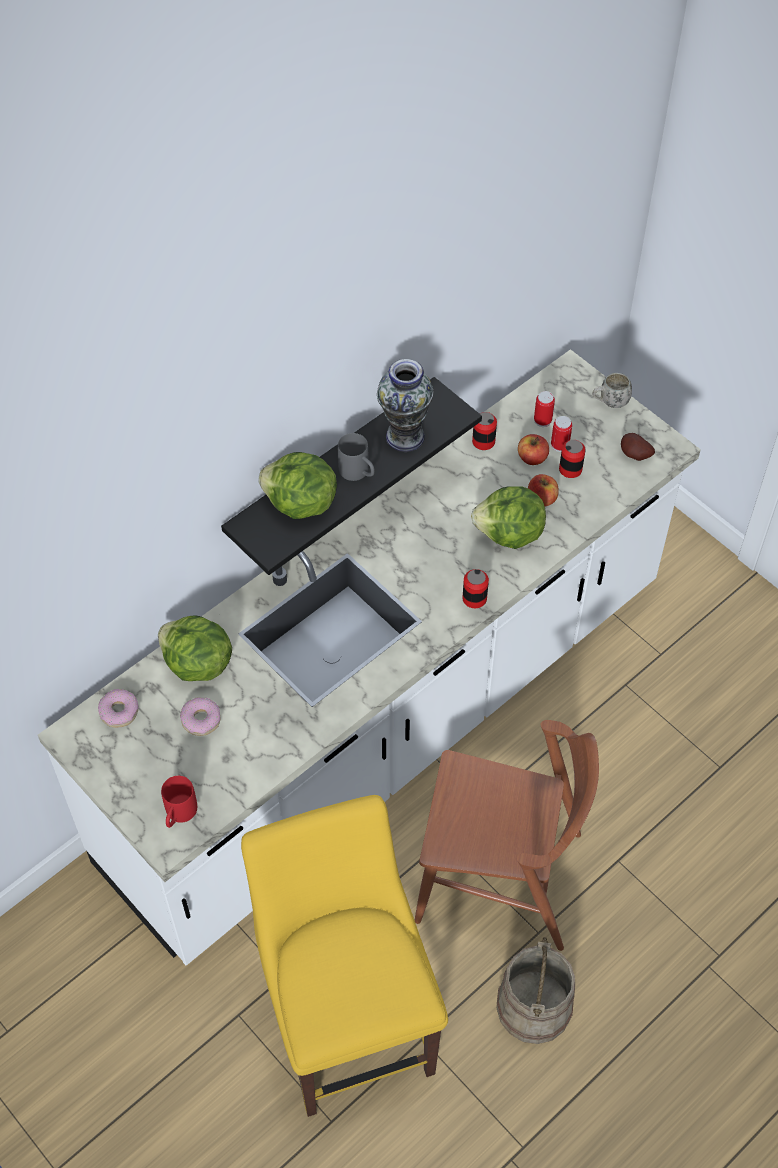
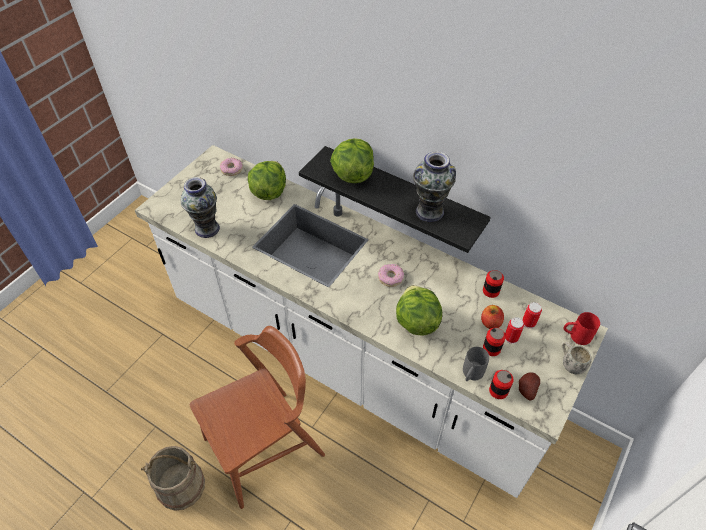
camera: 75 degrees right, 5 degrees down
(179, 815) = (171, 207): red mug -> red mug (575, 336)
(201, 720) = (233, 202): donut -> donut (390, 277)
(249, 764) = (207, 228): none -> vase
(349, 1019) = (164, 386): yellow chair -> none
(358, 473) = (388, 195): grey mug -> grey mug (471, 375)
(474, 598) = (355, 312): can -> can (498, 391)
(499, 876) = (264, 447): brown chair -> brown chair turned 120 degrees counterclockwise
(542, 498) = (456, 335): apple -> none

